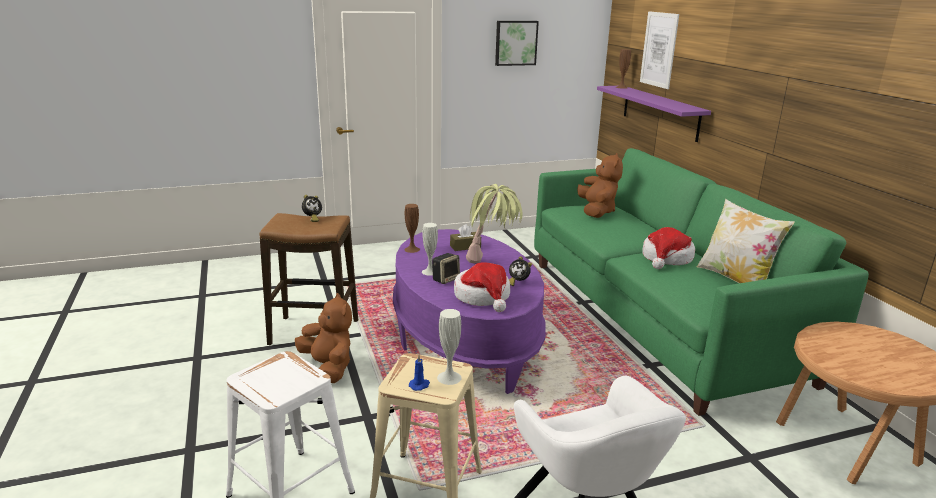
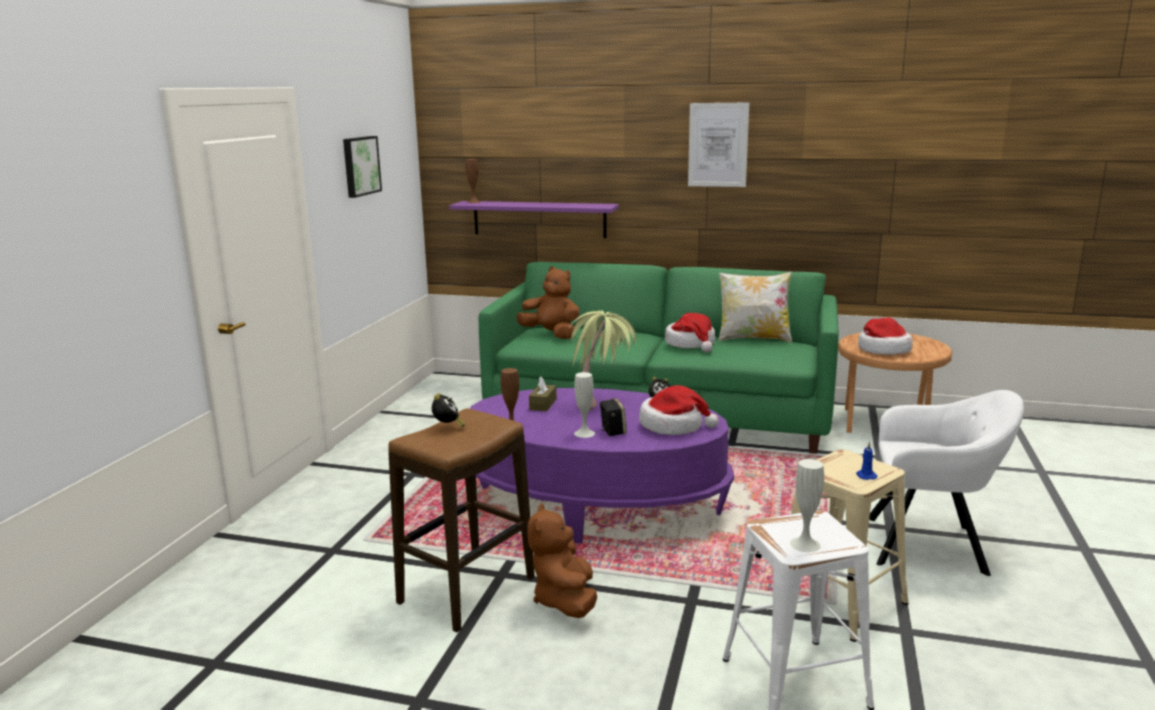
camera: 55 degrees left, 5 degrees down
(328, 368) = (565, 600): brown plush toy -> brown plush toy turned 90 degrees counterclockwise
(449, 377) = (859, 462): white vase -> white vase (805, 544)
(659, 49) = (521, 153): picture -> picture (718, 145)
(841, 350) = (882, 350): none -> hat

